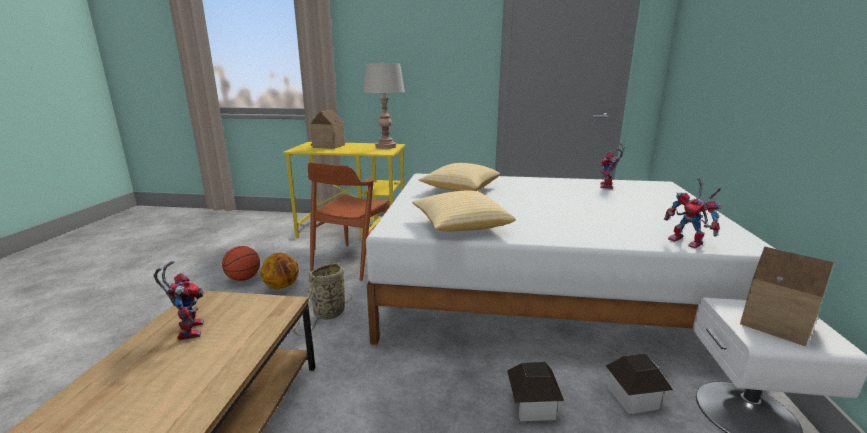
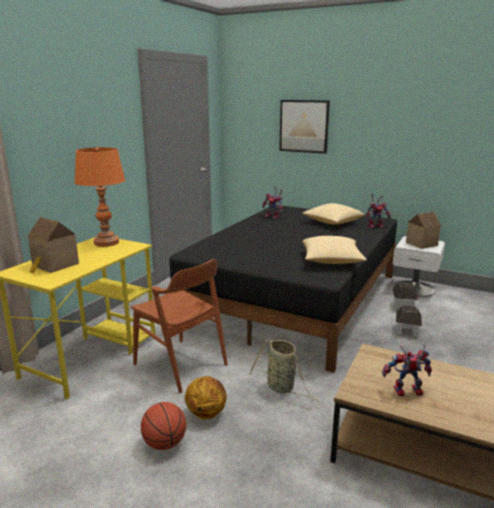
camera: 70 degrees left, 0 degrees up
(386, 147) = (106, 243): grey table lamp -> orange table lamp
(460, 189) = (243, 248): pillow -> pillow (332, 223)
(541, 293) = (295, 299): white bed -> black bed
(728, 57) = (304, 126): none -> picture

